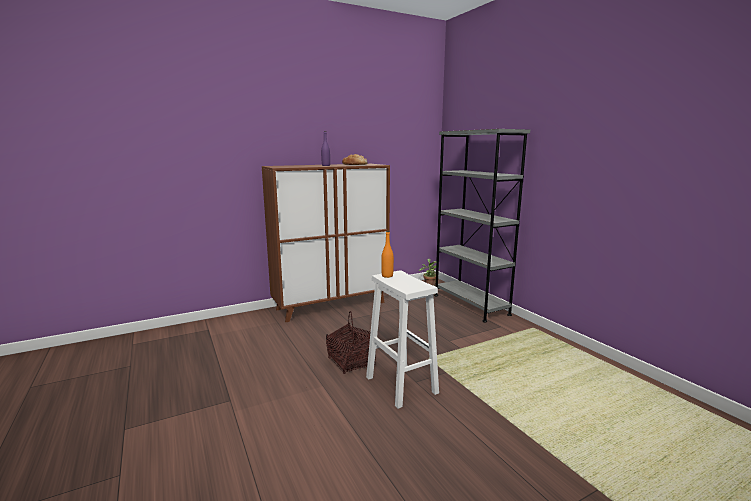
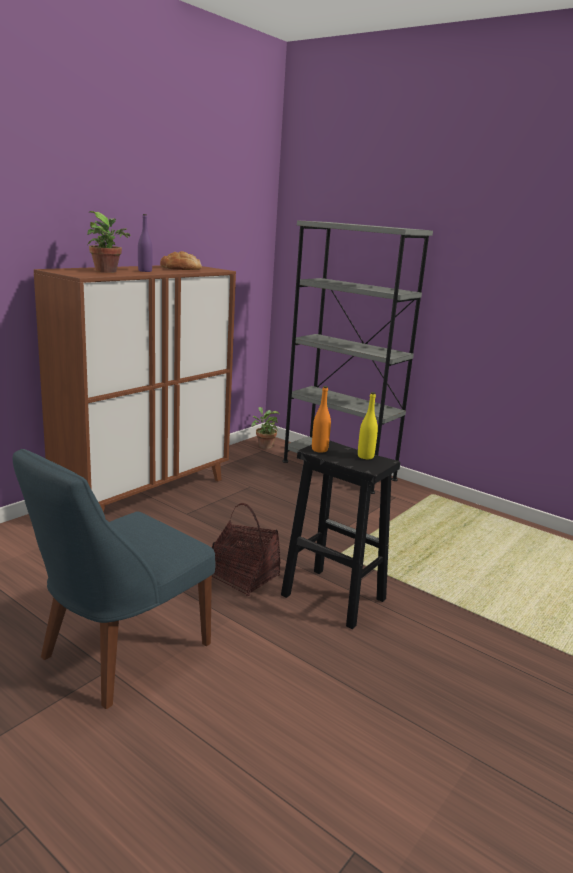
camera: 25 degrees left, 5 degrees up
(243, 392) = (120, 653): none -> blue chair
(300, 166) = (108, 272): none -> potted plant
(400, 384) = (332, 596): white stool -> black stool
(415, 282) = (365, 456): none -> yellow bottle

